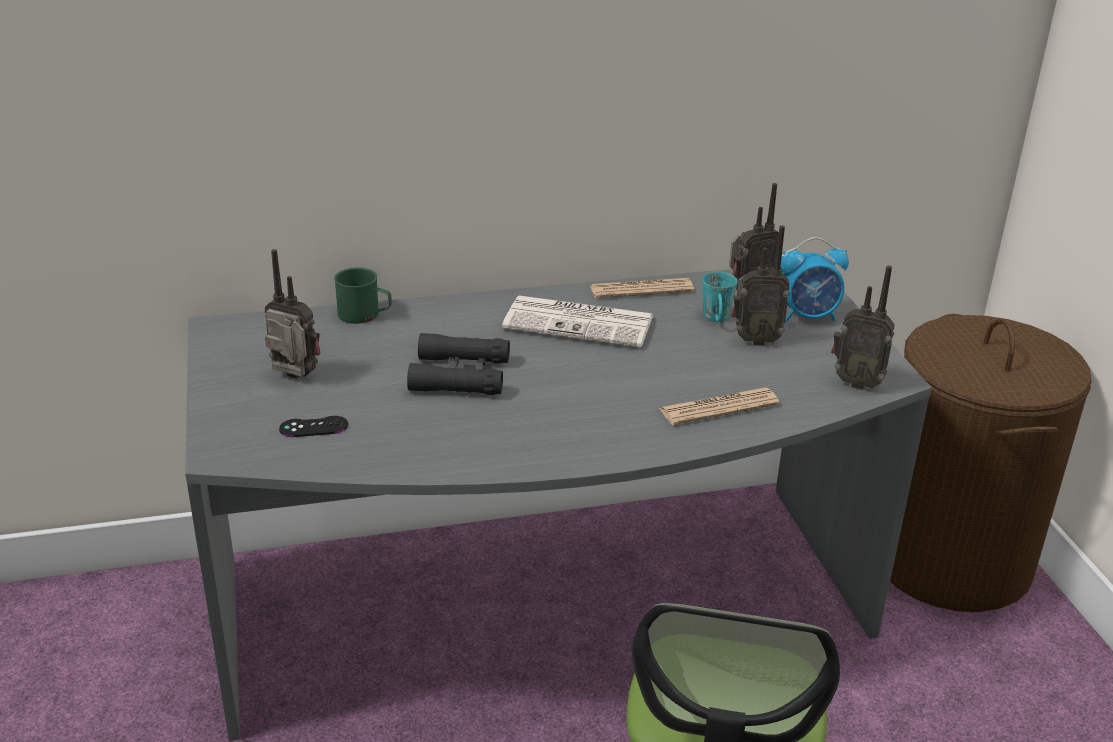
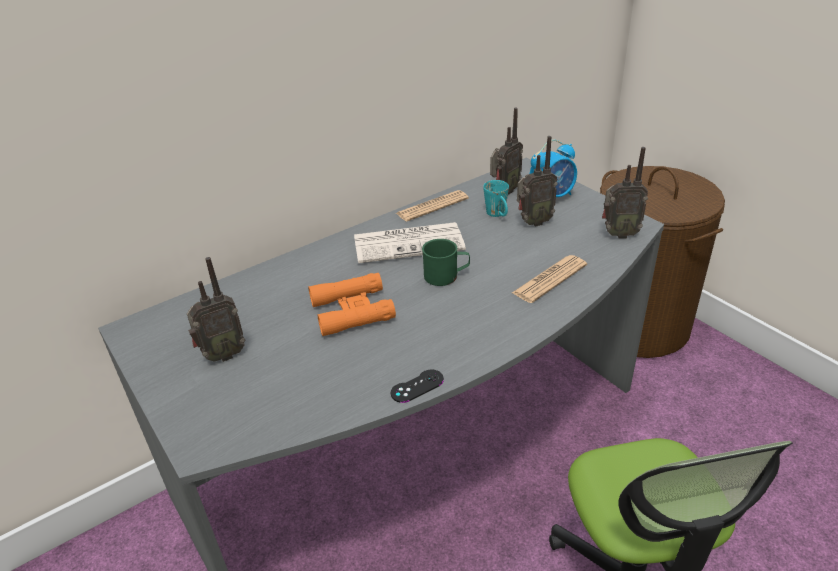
camera: 20 degrees left, 5 degrees up
(294, 379) = (222, 355): radio -> radio turned 150 degrees clockwise
(313, 427) = (266, 394): black game controller -> black game controller (417, 386)
(365, 315) = (246, 283): green mug -> green mug (446, 276)
(460, 375) = (352, 311): black binoculars -> orange binoculars

